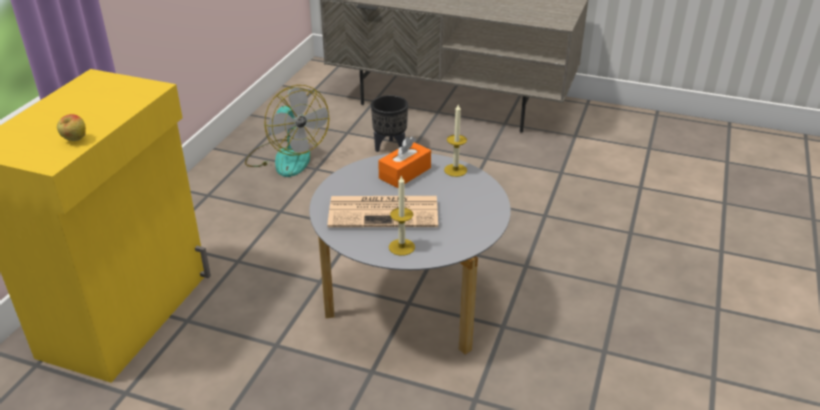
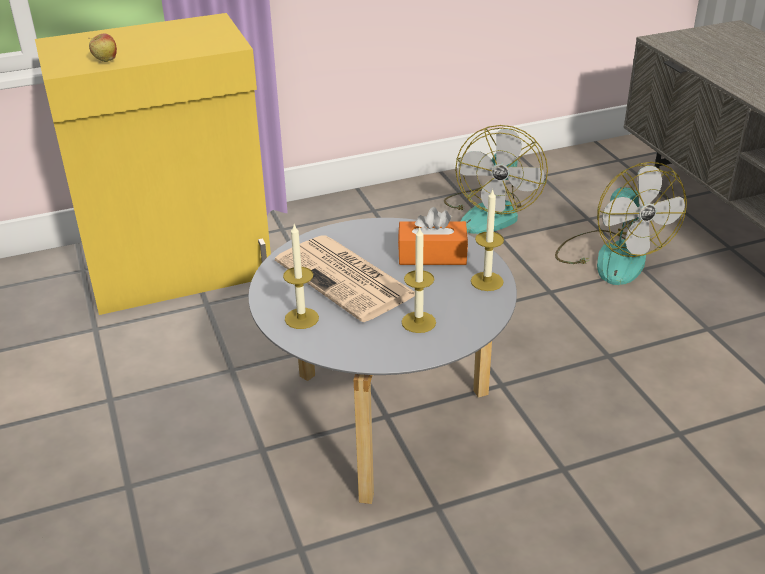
camera: 50 degrees right, 0 degrees up
(390, 147) = (611, 256): black planter -> fan
(462, 210) = (418, 322): none -> candle

